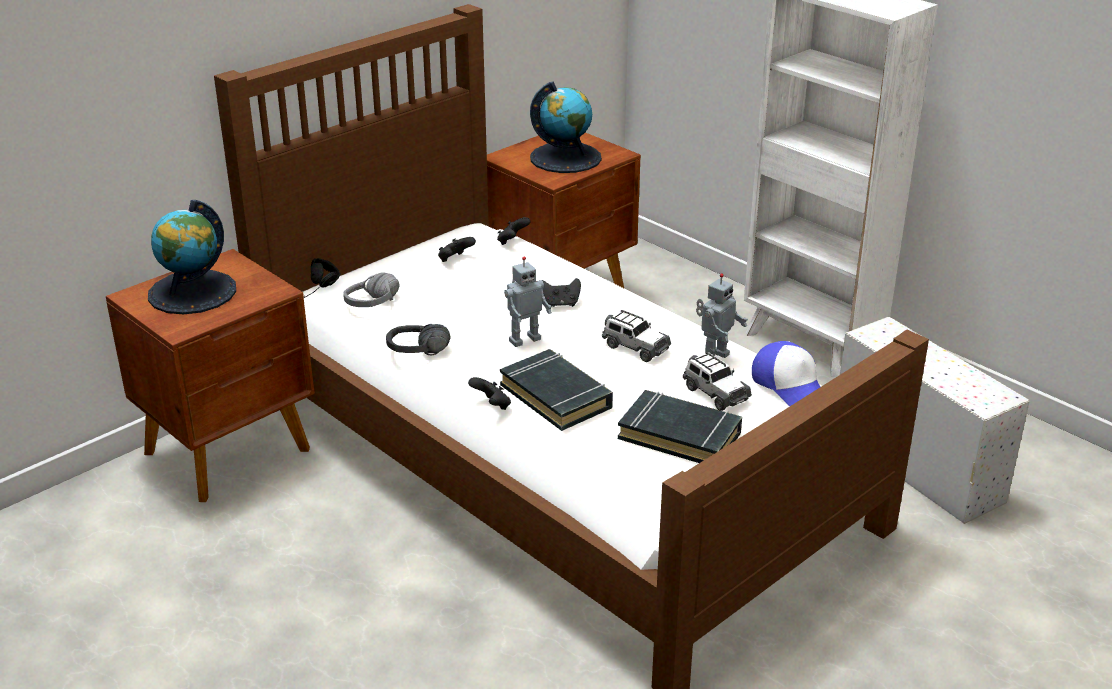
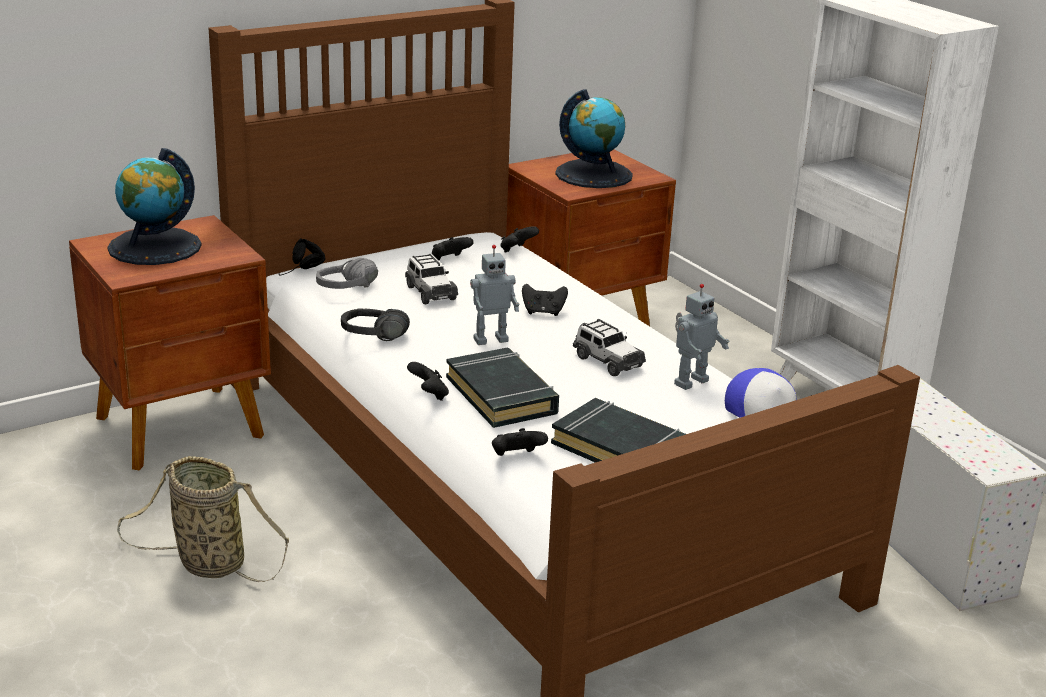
camera: 10 degrees right, 5 degrees down
(305, 586) = (206, 563): none -> basket
(593, 458) = (516, 457): none -> black game controller
(715, 393) = (677, 415): toy car -> toy car (430, 292)

